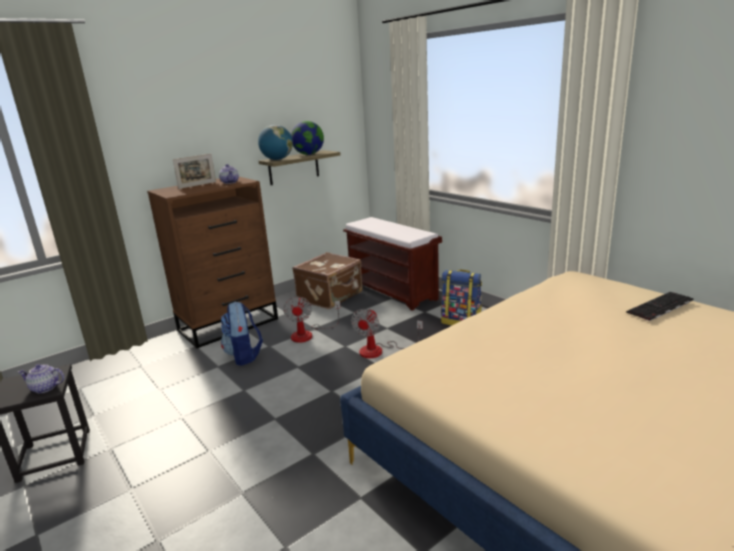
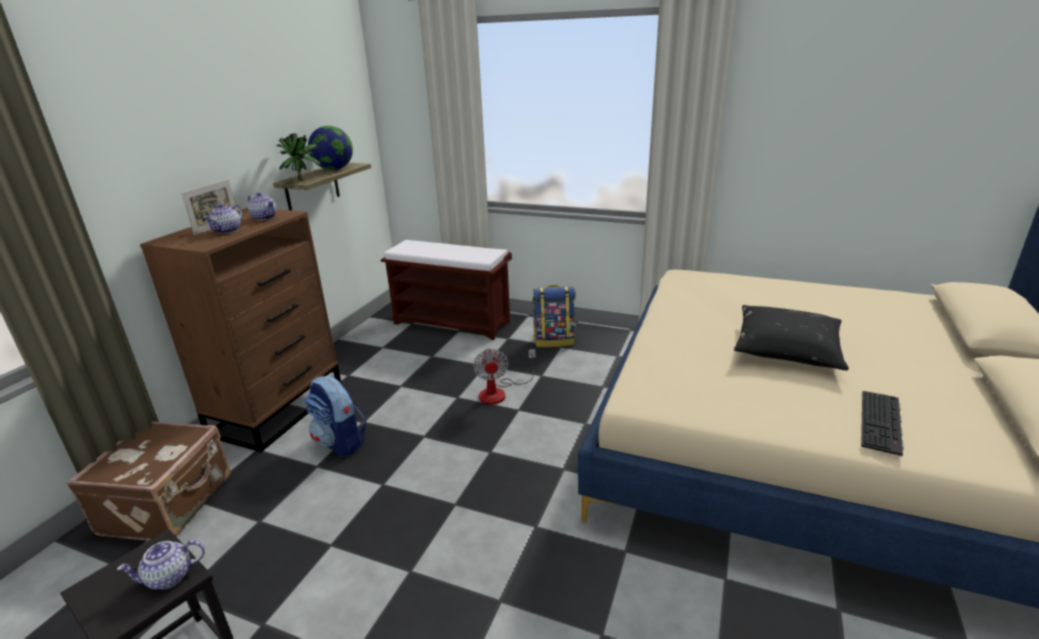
camera: 30 degrees left, 5 degrees up
(198, 188) = (228, 231): none -> teapot
(277, 159) = (302, 180): globe -> potted plant
(308, 334) = (399, 394): fan -> none
(331, 296) = (384, 343): brown suitcase -> brown suitcase (170, 504)
(594, 358) = (787, 348): none -> black pillow
(660, 307) = (780, 290): keyboard -> keyboard (882, 423)

